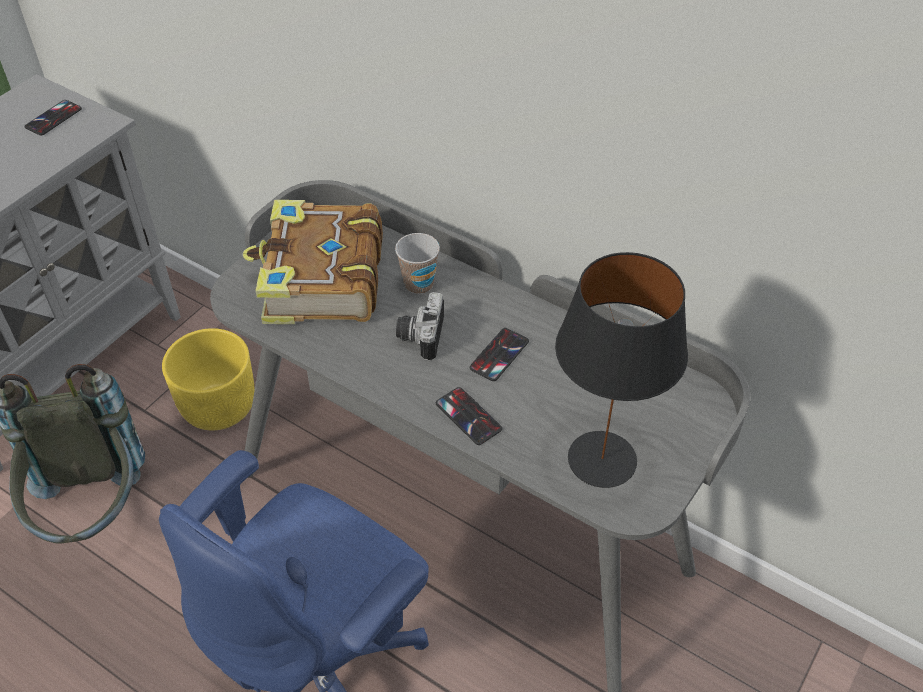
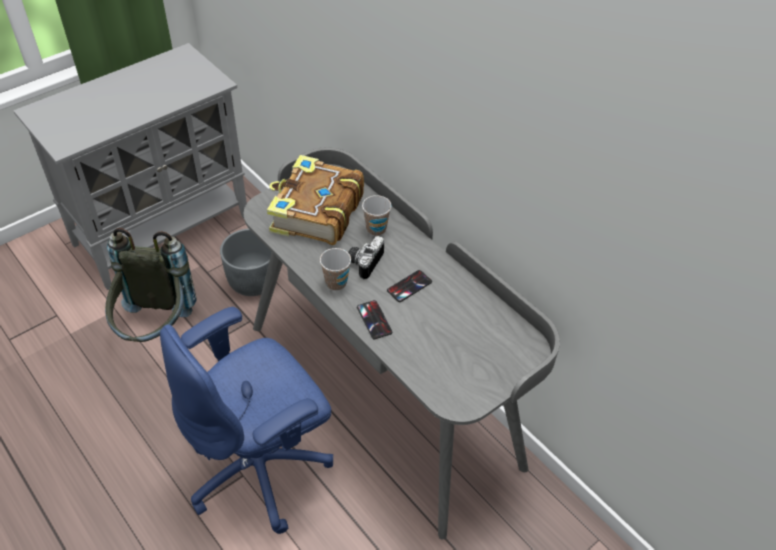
camera: 15 degrees right, 0 degrees up
(53, 118) = (189, 74): phone -> none
(218, 406) = (253, 281): yellow planter -> grey planter
(391, 376) = (336, 283): none -> cup
(602, 458) = (448, 367): black table lamp -> none

